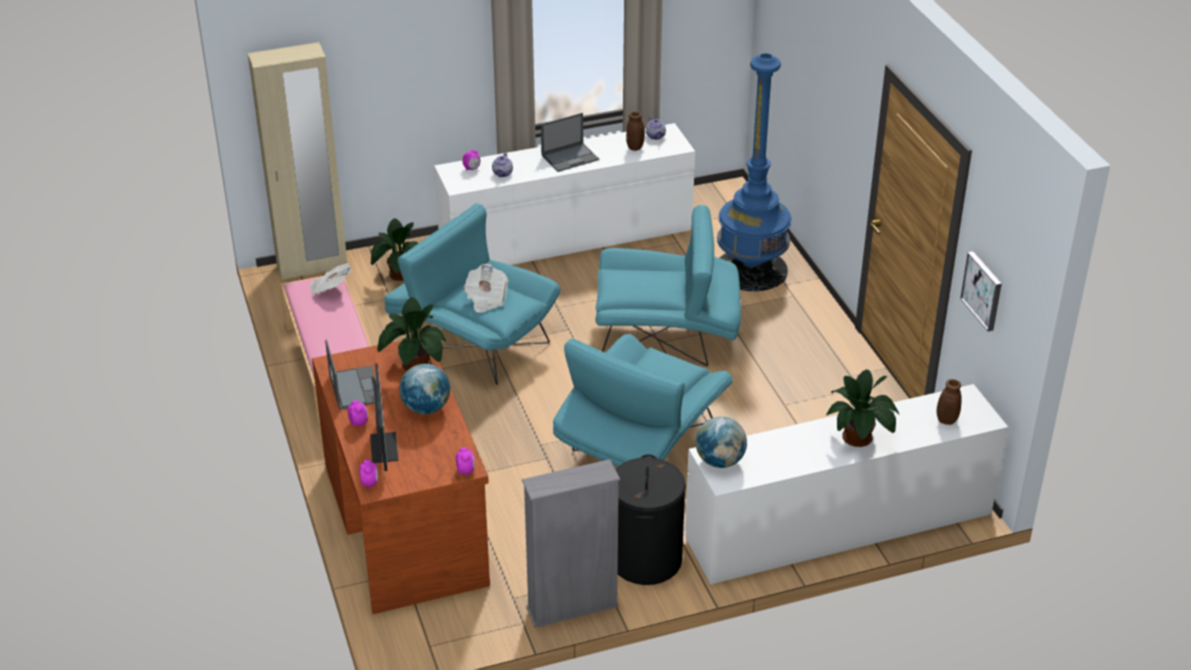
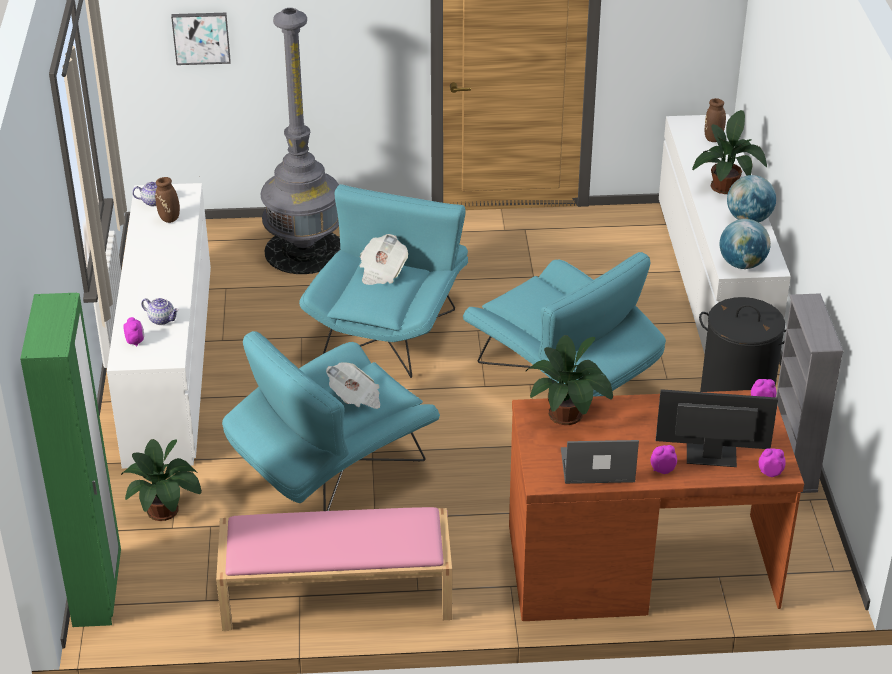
camera: 75 degrees left, 0 degrees up
(312, 266) = (98, 591): beige wardrobe -> green wardrobe
(330, 289) = (265, 527): newspaper -> newspaper (381, 272)
(426, 408) = (649, 416): globe -> globe (748, 219)
(570, 157) = (159, 265): laptop -> none
(751, 270) = (304, 251): blue floor lamp -> grey floor lamp
(983, 290) = (657, 30): picture -> picture (201, 37)

